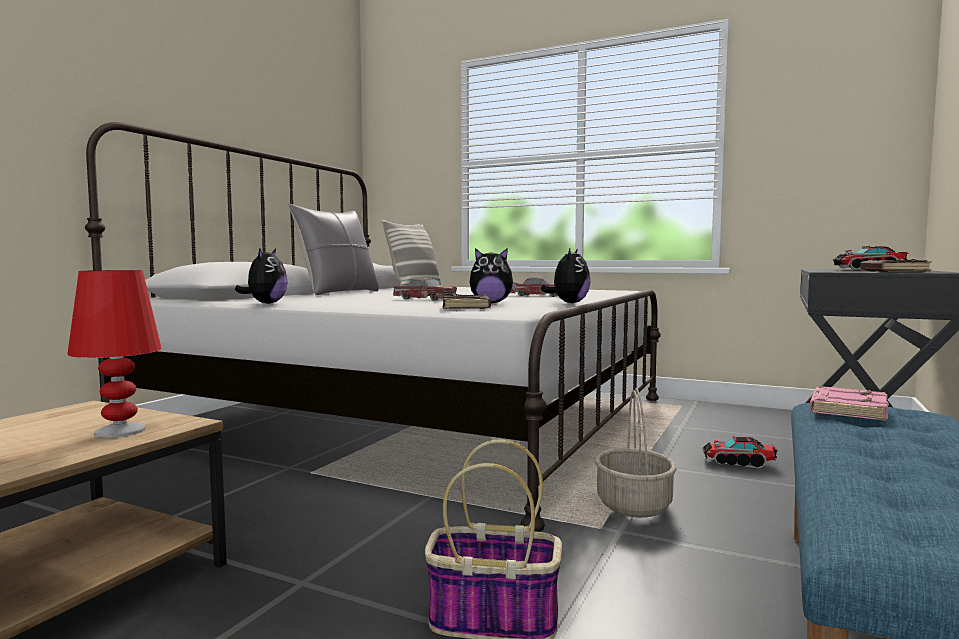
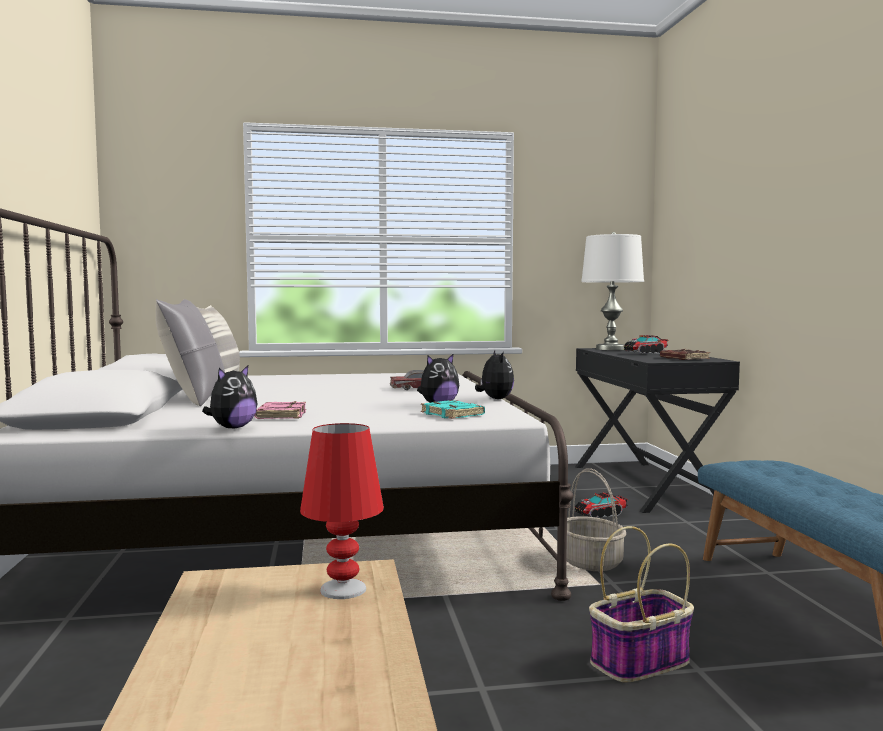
camera: 35 degrees left, 0 degrees up
(265, 303) = (232, 428): plush toy -> plush toy turned 60 degrees clockwise
(424, 299) = (349, 403): toy car -> none
(467, 307) = (453, 414): brown book -> turquoise book
(842, 269) = (610, 349): none -> white table lamp
(846, 410) = (749, 466): pink book -> pink book (280, 415)

